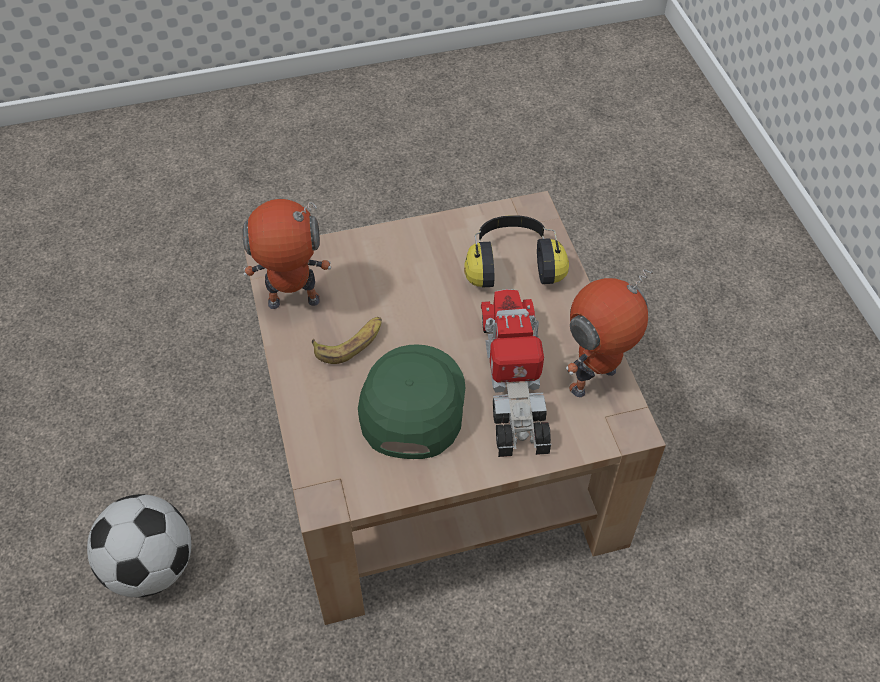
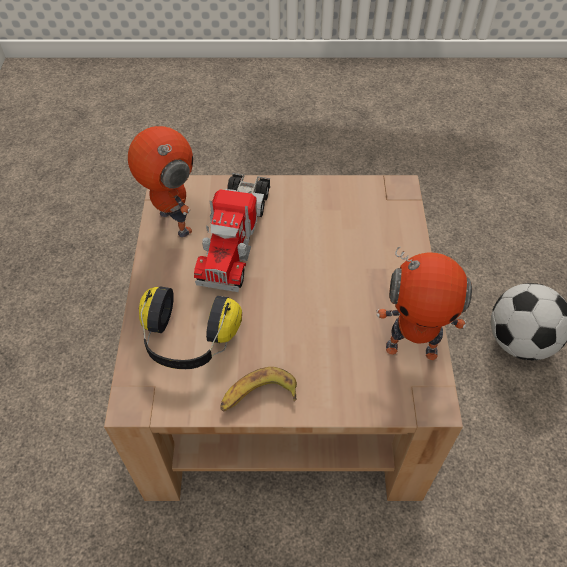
camera: 165 degrees left, 0 degrees up
(350, 343) = (363, 296): banana -> banana (258, 396)
(412, 404) = (322, 236): green cap -> none
(594, 382) = (173, 223): toy robot -> toy robot turned 105 degrees counterclockwise

